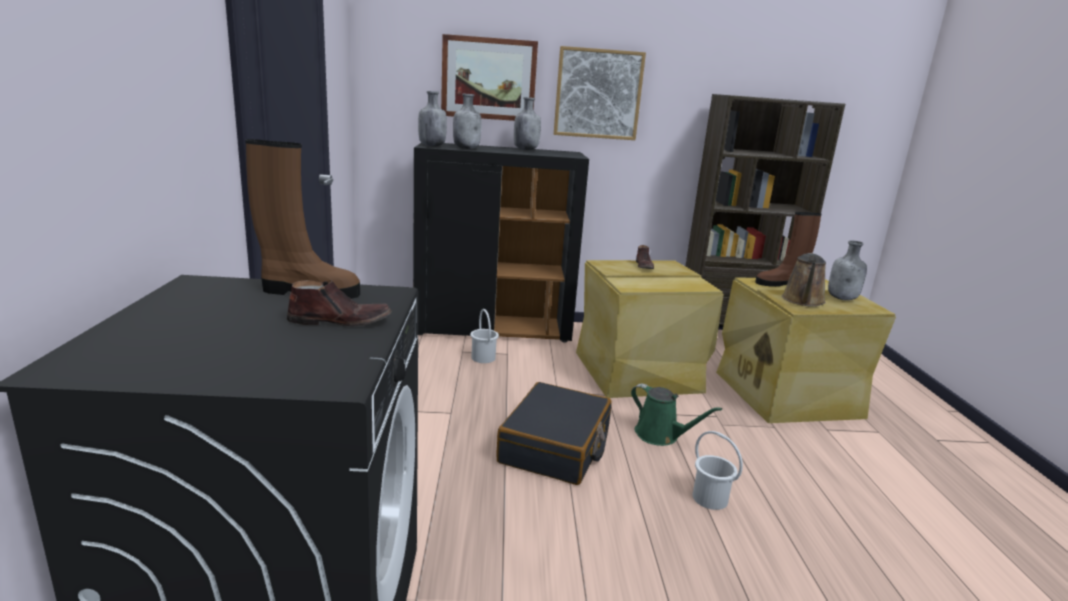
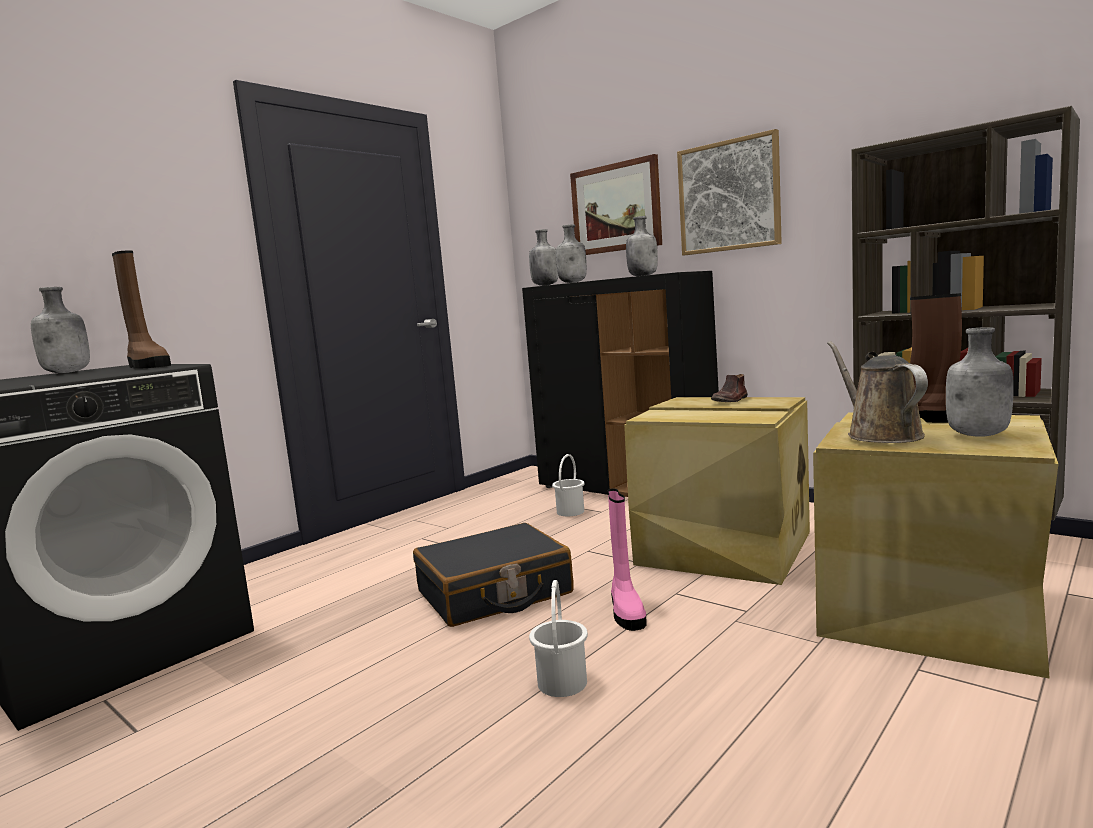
camera: 45 degrees right, 10 degrees down
(176, 308) = (68, 372): none -> grey bottle
(340, 321) = (95, 374): brown shoe -> none
(660, 435) = (626, 611): green watering can -> pink boot
(803, 301) = (879, 435): brown watering can -> brown watering can turned 105 degrees clockwise

